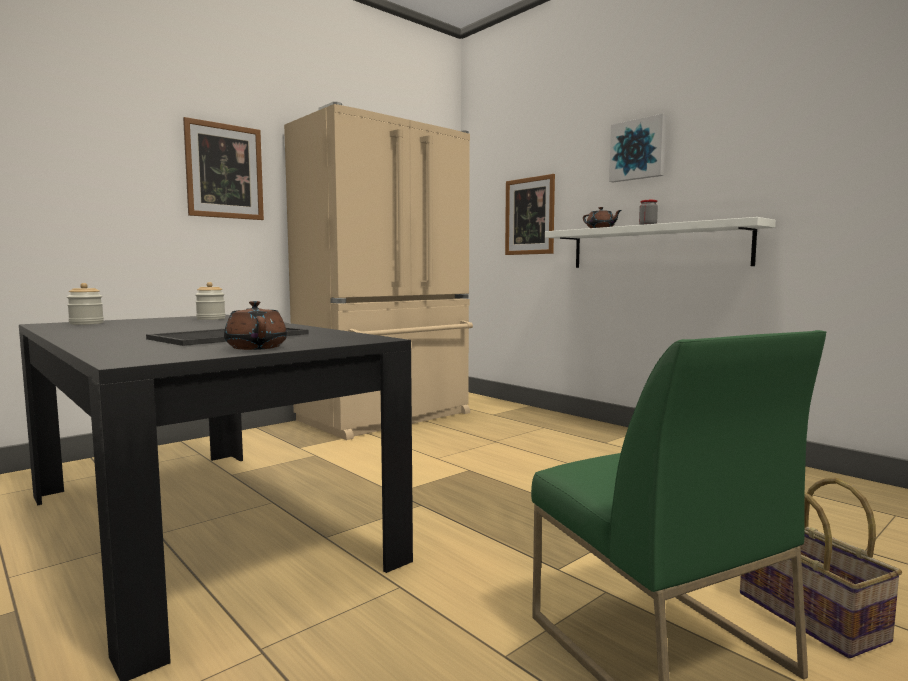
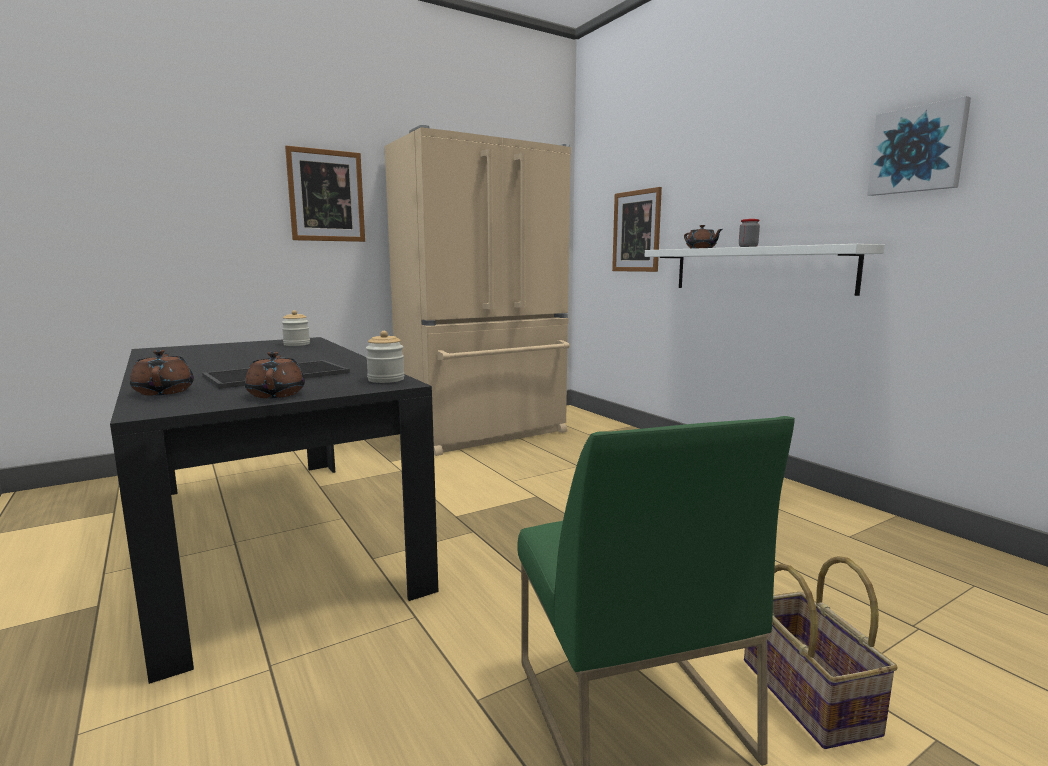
camera: 10 degrees right, 5 degrees up
(86, 323) = (185, 349): jar -> jar (386, 379)
(121, 348) = (164, 391): none -> brown teapot
(638, 150) = (745, 162): picture -> picture (918, 150)

